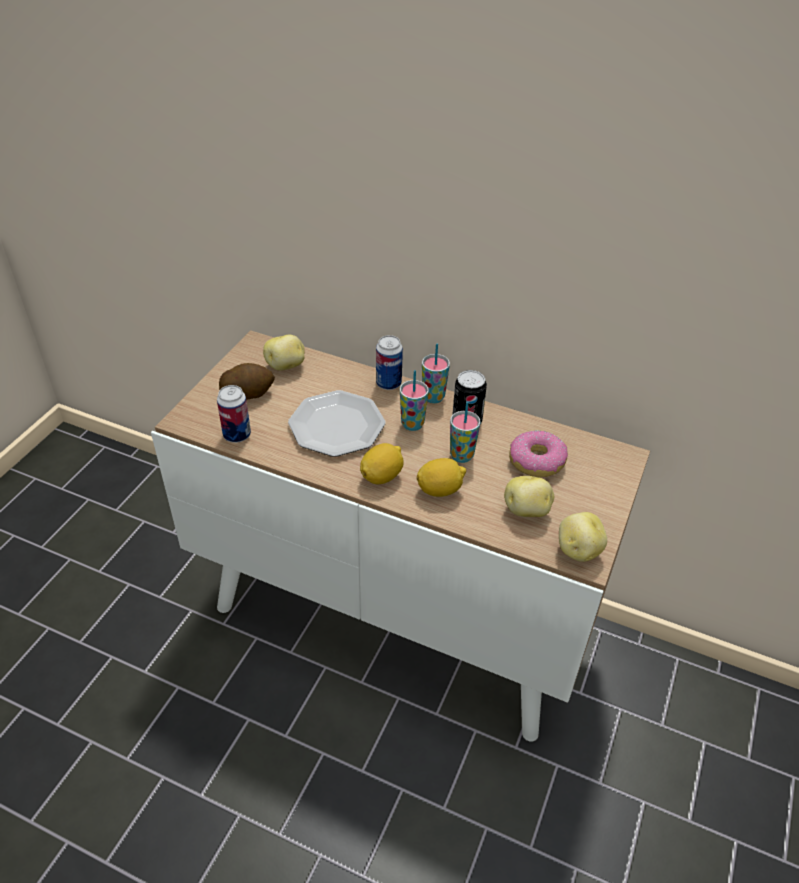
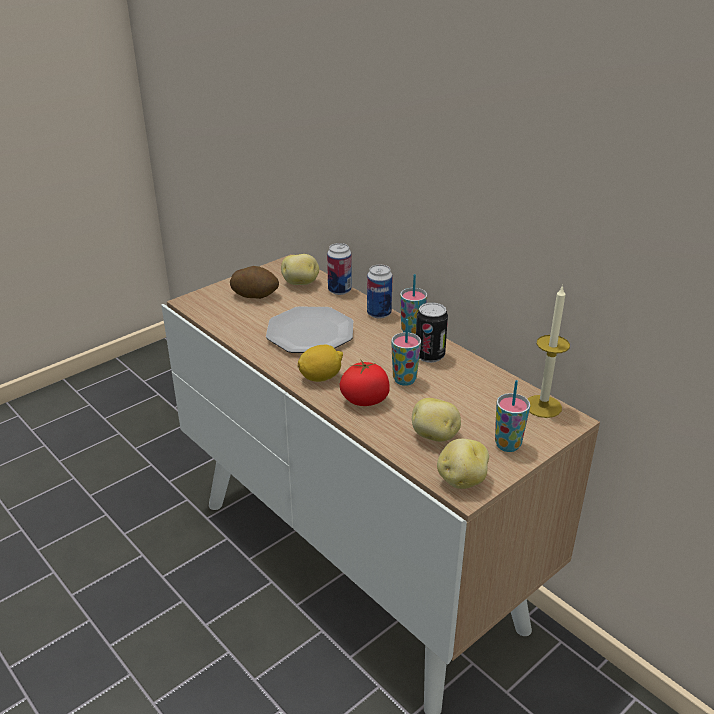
camera: 25 degrees right, 10 degrees down
(237, 435) = (224, 320): can -> can (339, 290)
(412, 424) = (377, 347): cup -> cup (507, 445)
(440, 490) = (365, 400): lemon -> tomato
(537, 461) = (474, 401): donut -> none
(597, 448) = (543, 406): none -> candle

